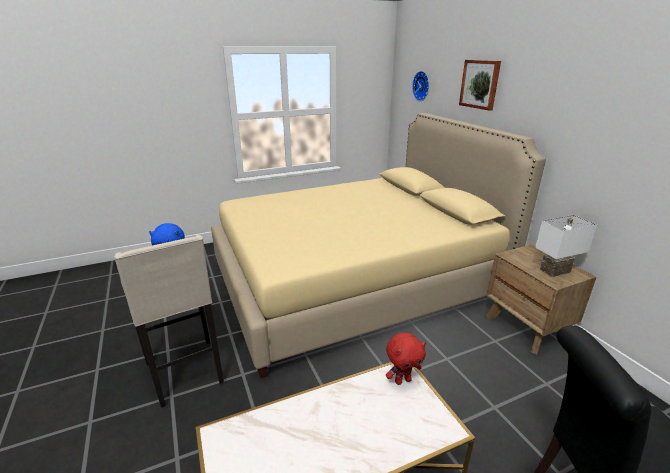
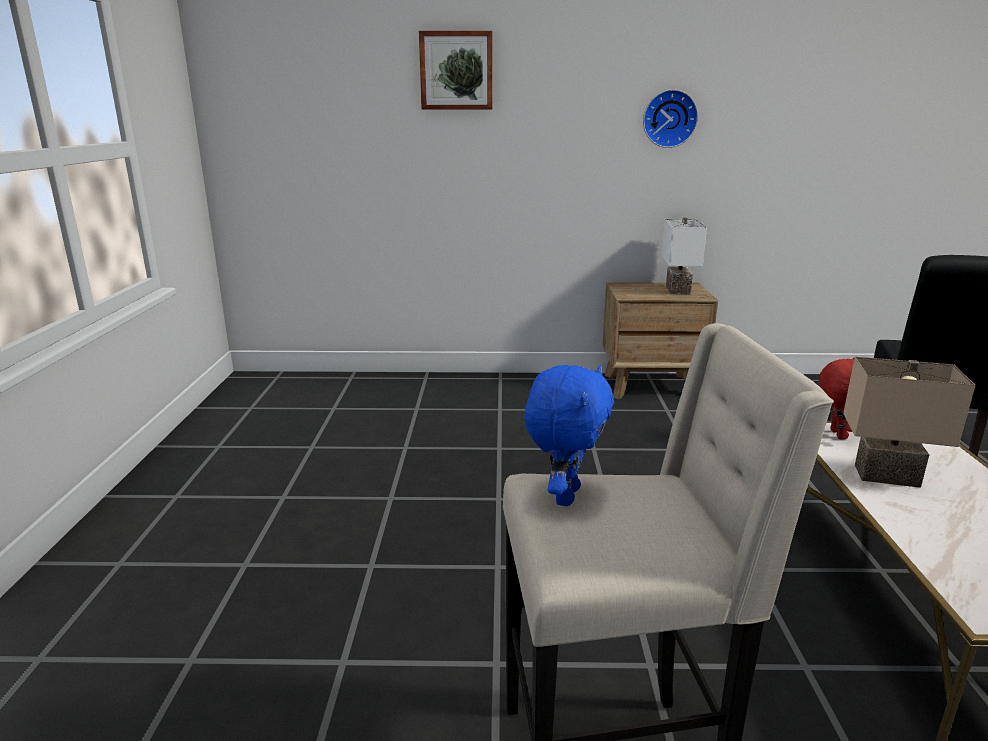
camera: 65 degrees left, 5 degrees down
(352, 403) = (886, 477): none -> beige table lamp
(354, 282) = (442, 462): beige bed -> none
(422, 86) = (304, 87): wall clock -> wall clock (669, 118)

